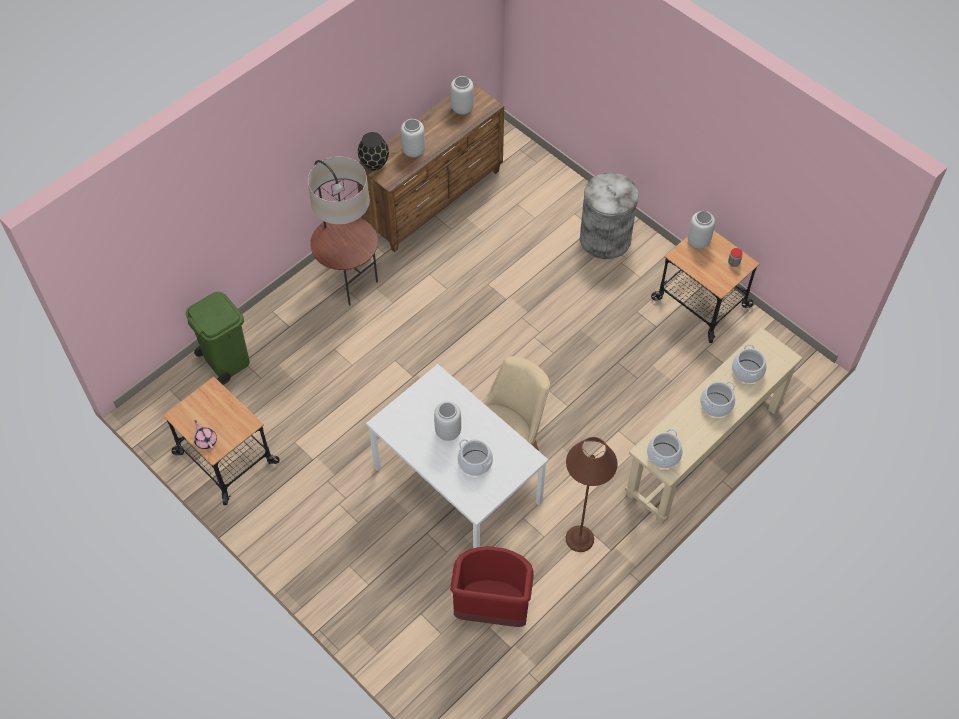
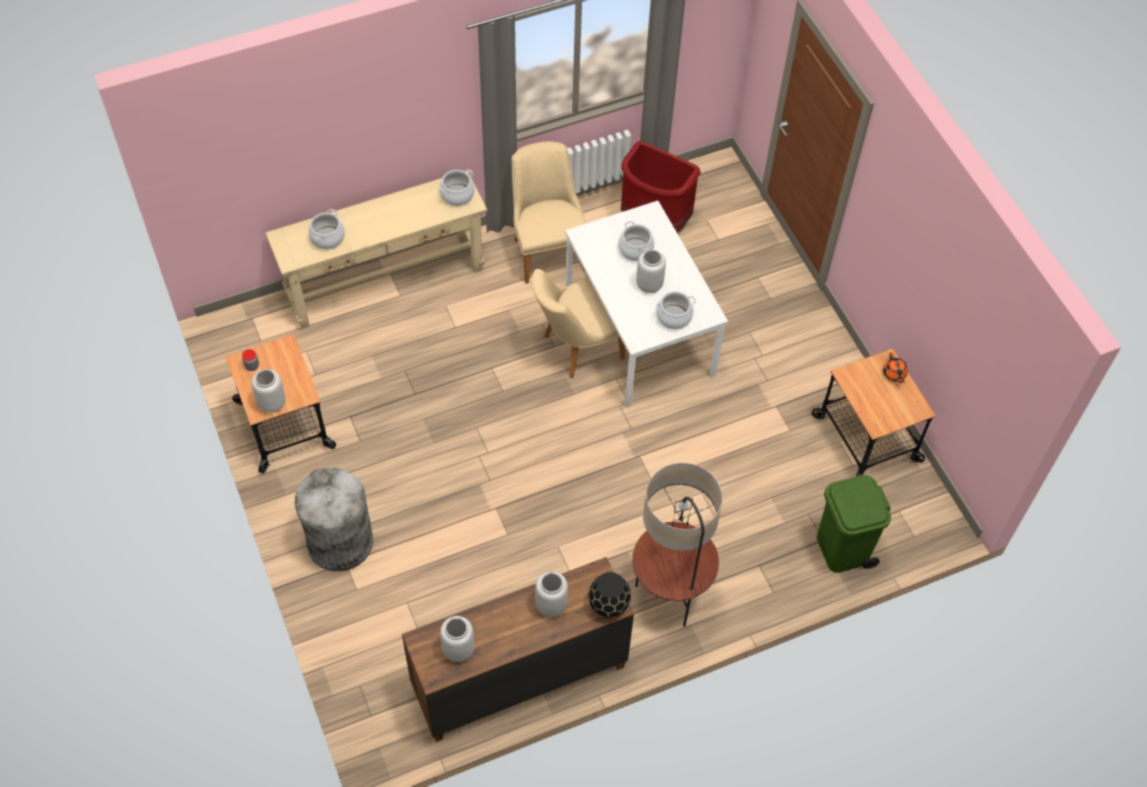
camera: 160 degrees left, 0 degrees up
(206, 440) = (894, 374): pink teapot -> orange teapot
(579, 539) = (546, 248): brown floor lamp -> beige chair
(716, 404) = (379, 219): cooking pot -> cooking pot (673, 317)

